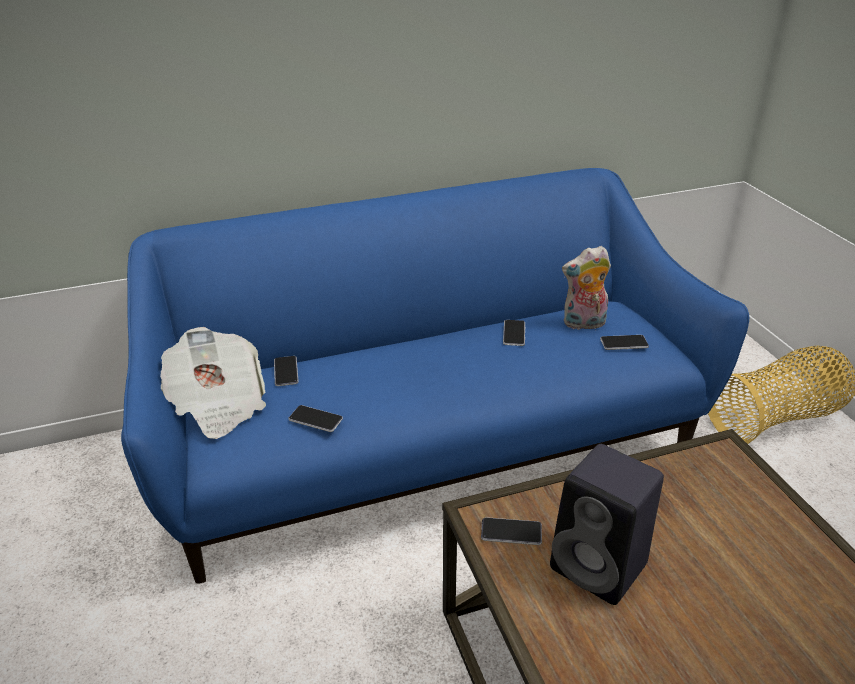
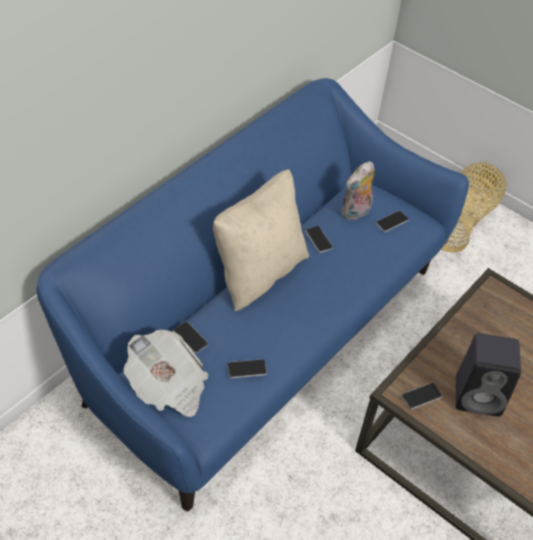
camera: 35 degrees left, 15 degrees up
(416, 341) = (258, 272): none -> beige pillow

